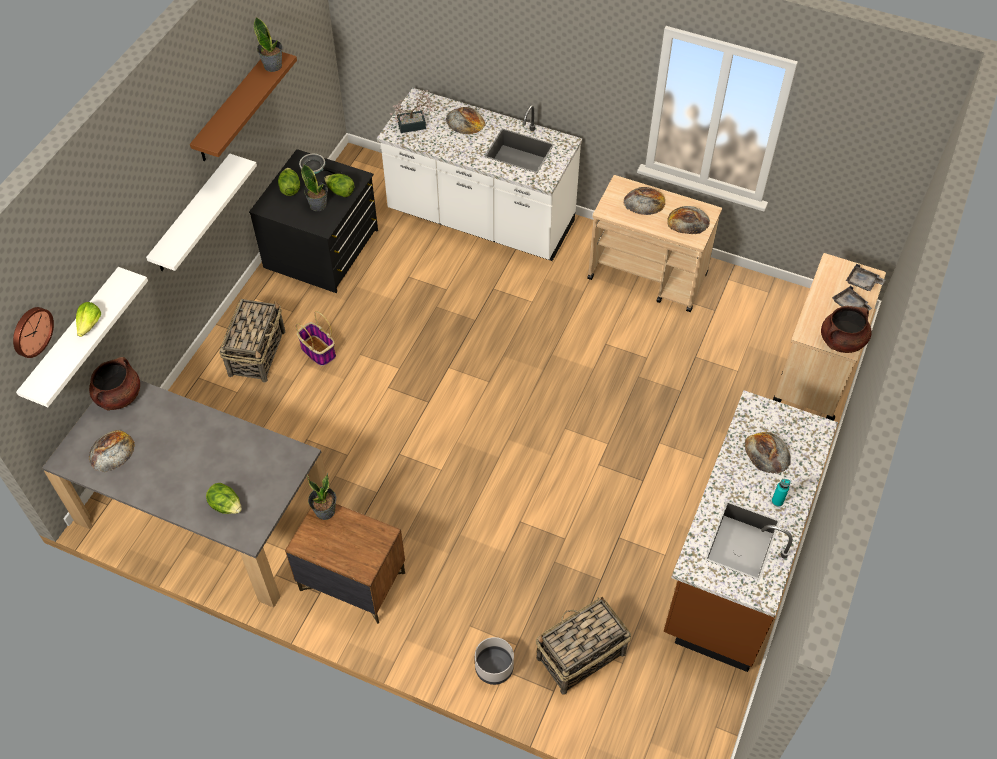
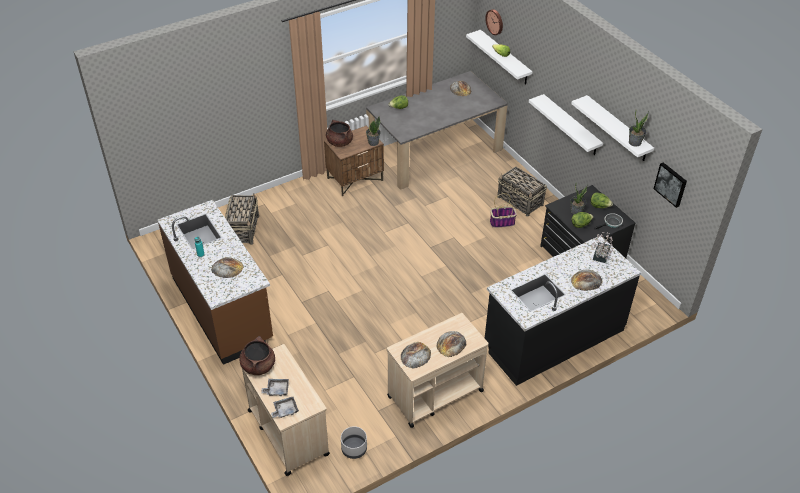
camera: 125 degrees right, 10 degrees down
(119, 396) = (490, 99): brown cooking pot -> brown cooking pot (339, 142)
(234, 107) = (617, 129): brown shelf -> white shelf
(296, 49) = (671, 184): none -> picture
(480, 219) = (553, 338): white counter -> black counter
(493, 667) = (269, 201): grey planter -> grey planter (354, 448)

